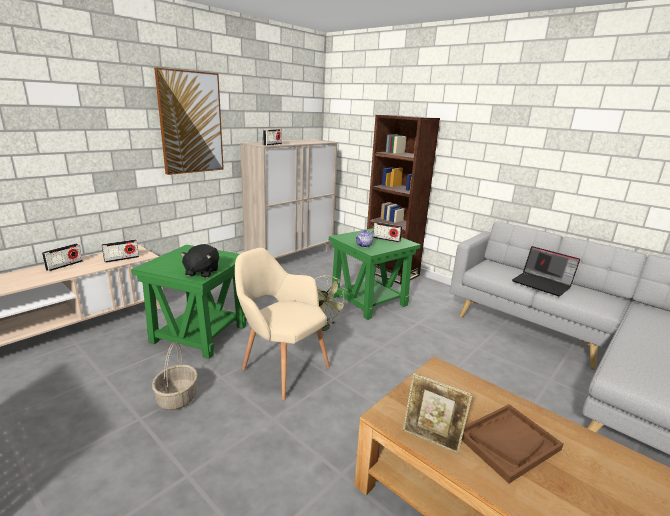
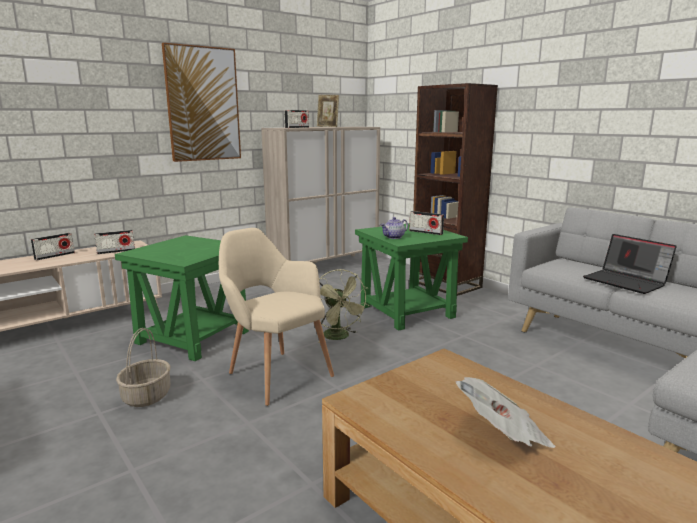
camera: 10 degrees right, 5 degrees down
(201, 272) = (188, 257): black plush toy -> none
(431, 440) = (400, 425): picture frame -> picture frame (327, 127)
(508, 442) = (503, 434): brown tray -> newspaper

